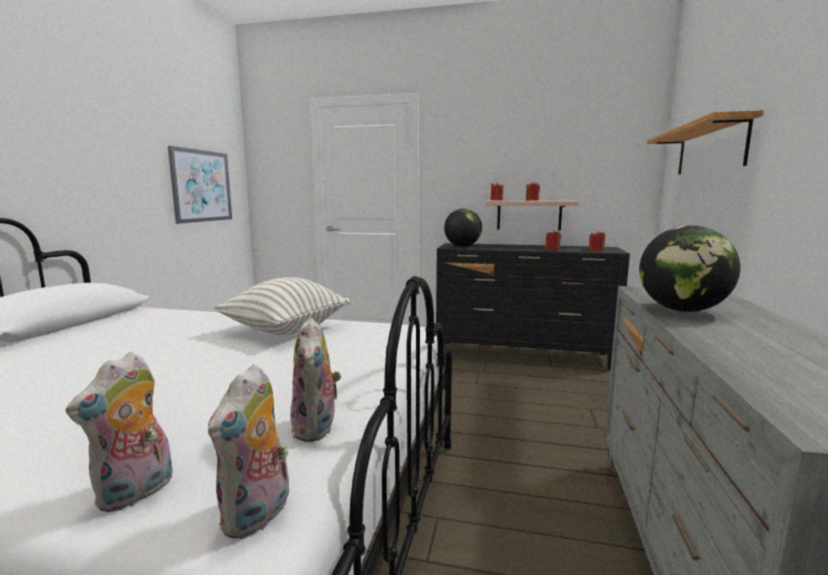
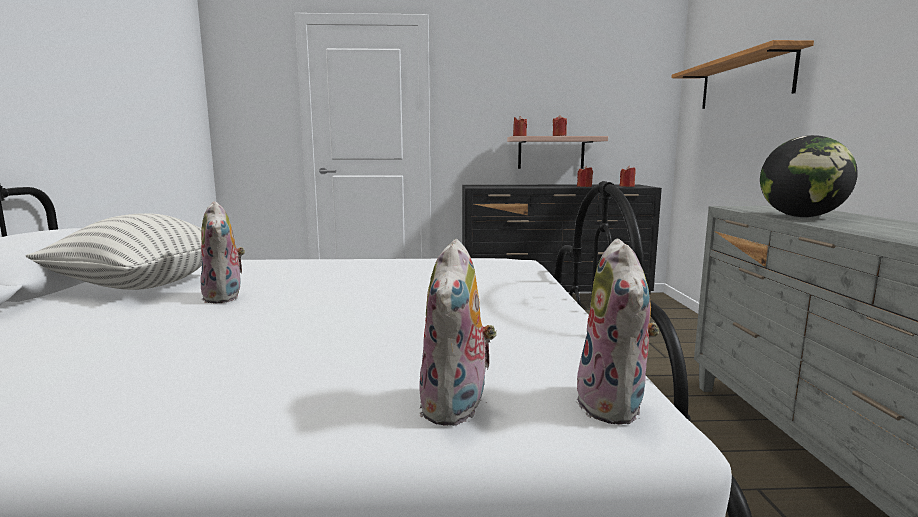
camera: 15 degrees left, 0 degrees up
(201, 186) = (165, 114): picture -> none
(286, 330) = (378, 269): pillow -> pillow (141, 285)
(317, 428) = (557, 340): plush toy -> plush toy (225, 297)
(462, 246) = (489, 186): globe -> none

